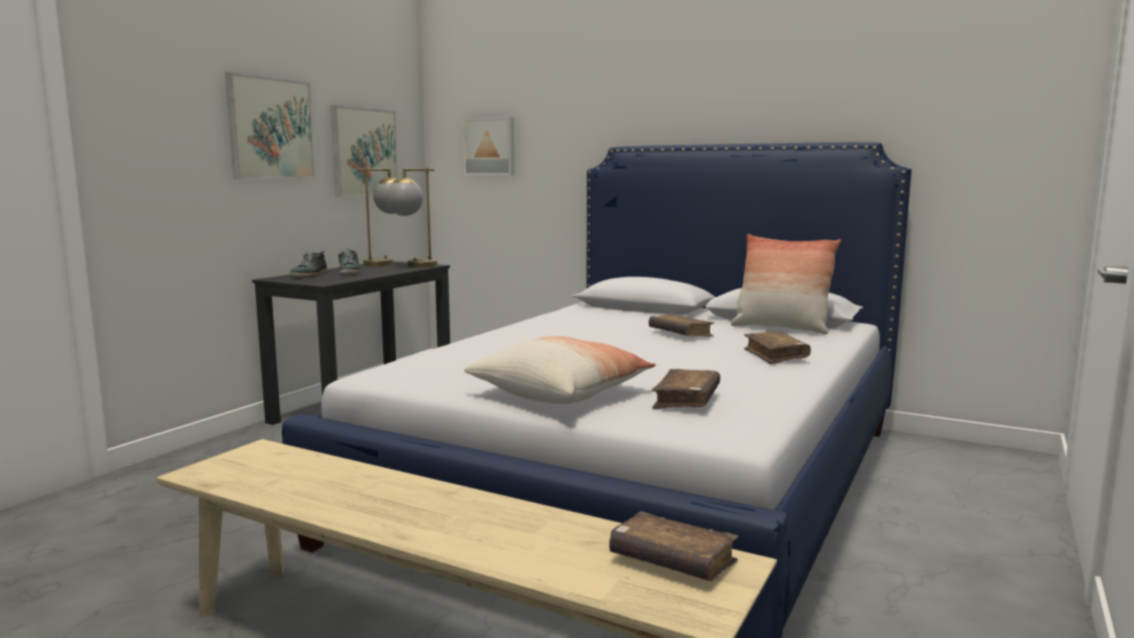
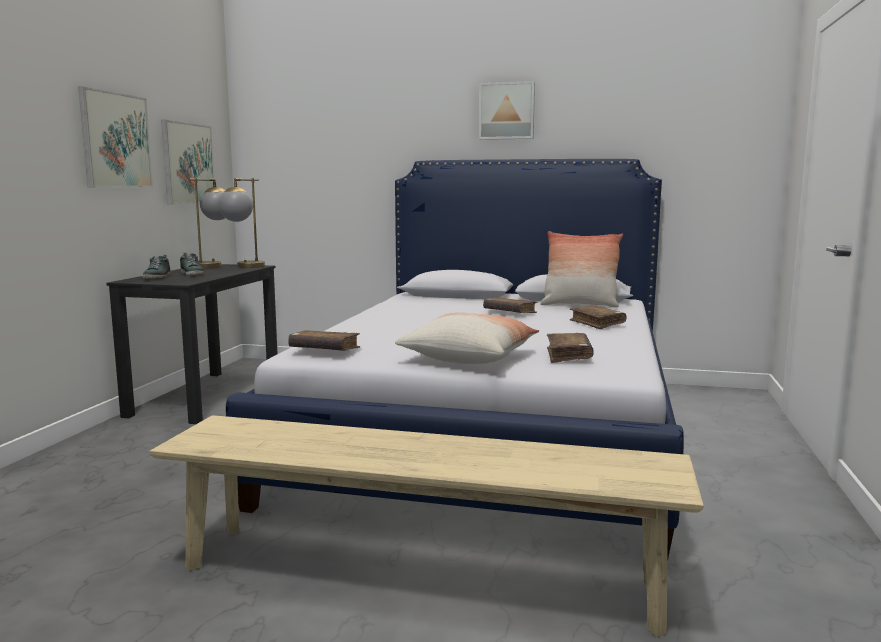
camera: 15 degrees left, 0 degrees up
(490, 146) = (299, 159): picture -> picture (507, 111)
(672, 561) = (624, 463): brown book -> brown book (324, 350)

